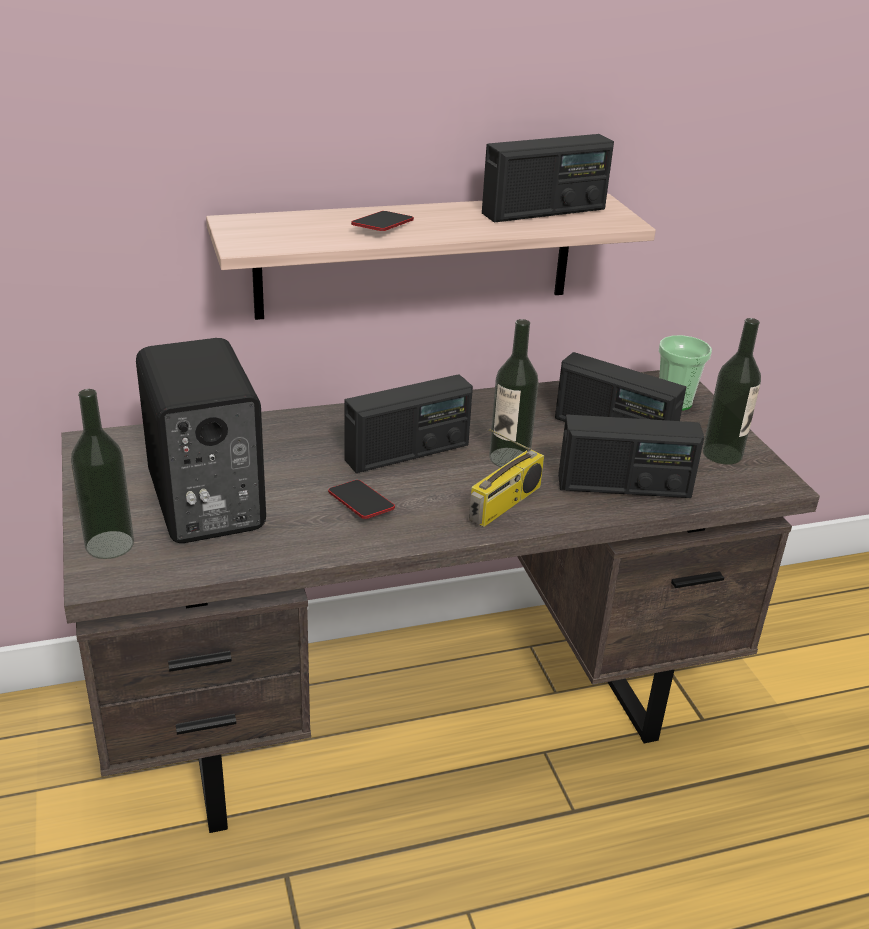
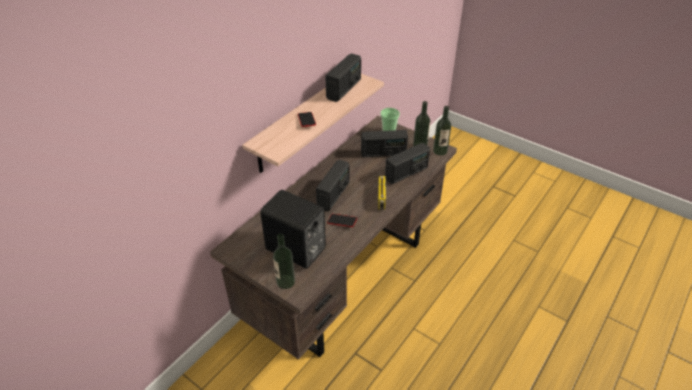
camera: 35 degrees left, 10 degrees up
(509, 458) = (365, 180): bottle -> bottle (440, 151)

